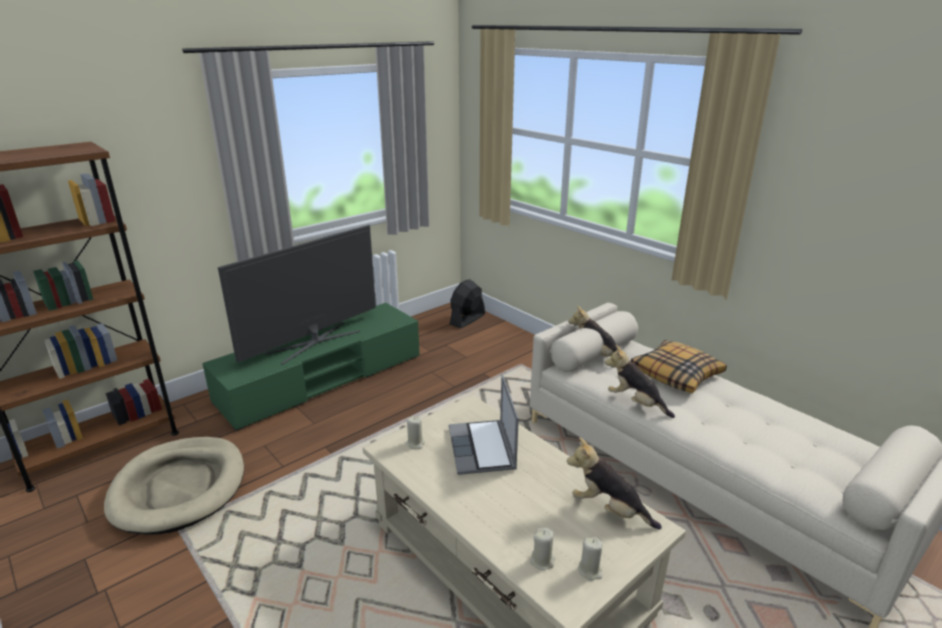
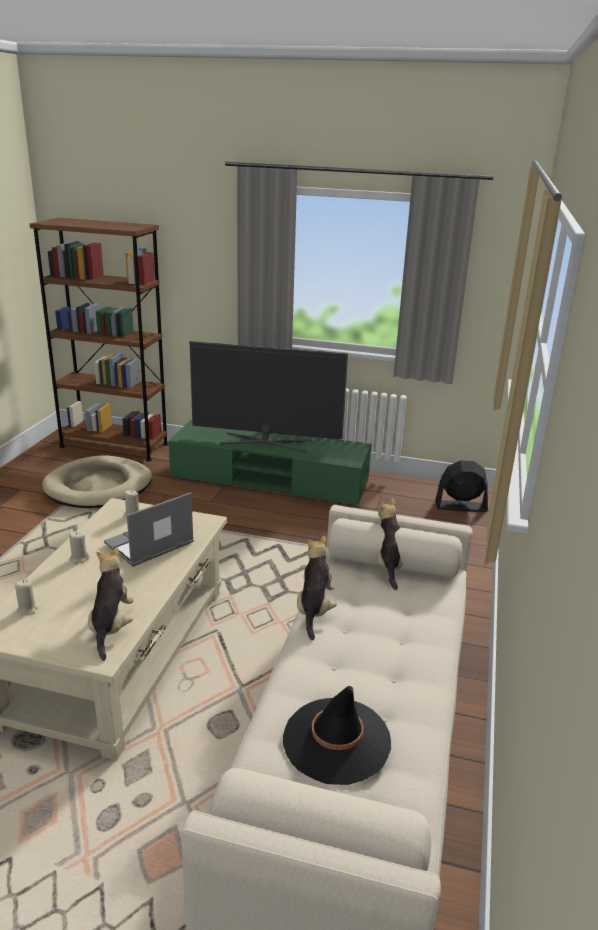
camera: 55 degrees right, 0 degrees up
(590, 570) = (28, 634): beige candle -> beige candle (79, 559)
(676, 374) = (412, 626): pillow -> none
(790, 446) = (336, 740): none -> black hat

